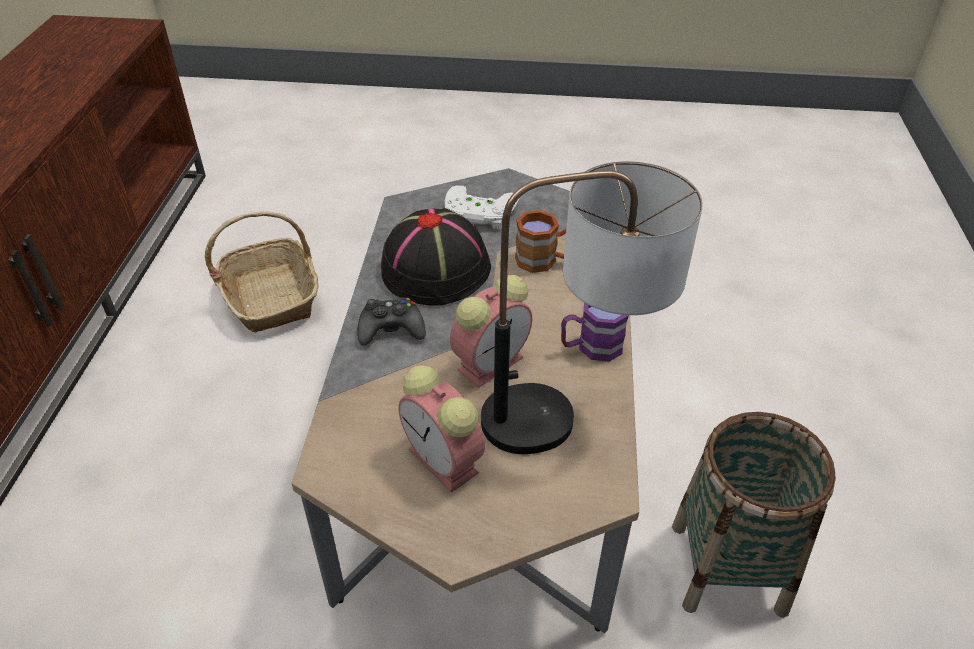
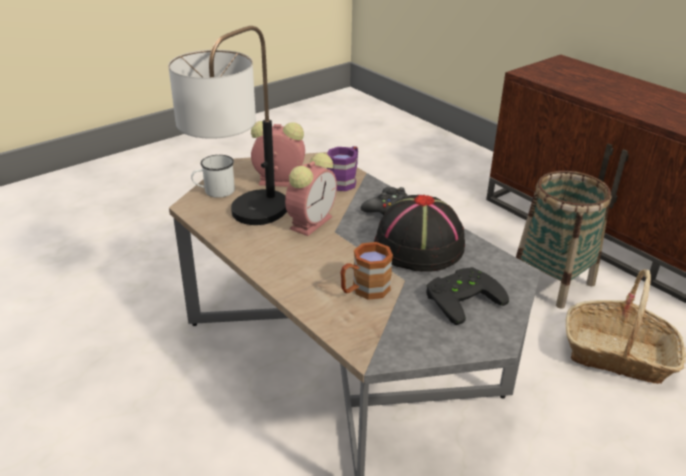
camera: 135 degrees right, 10 degrees down
(478, 214) = (461, 297): white game controller -> black game controller
(492, 362) = (311, 222): alarm clock -> alarm clock turned 150 degrees counterclockwise
(549, 501) = (214, 191): none -> white mug
(591, 347) = (266, 256): purple mug -> purple mug (345, 181)
(727, 567) = (136, 394): basket -> basket (552, 282)

